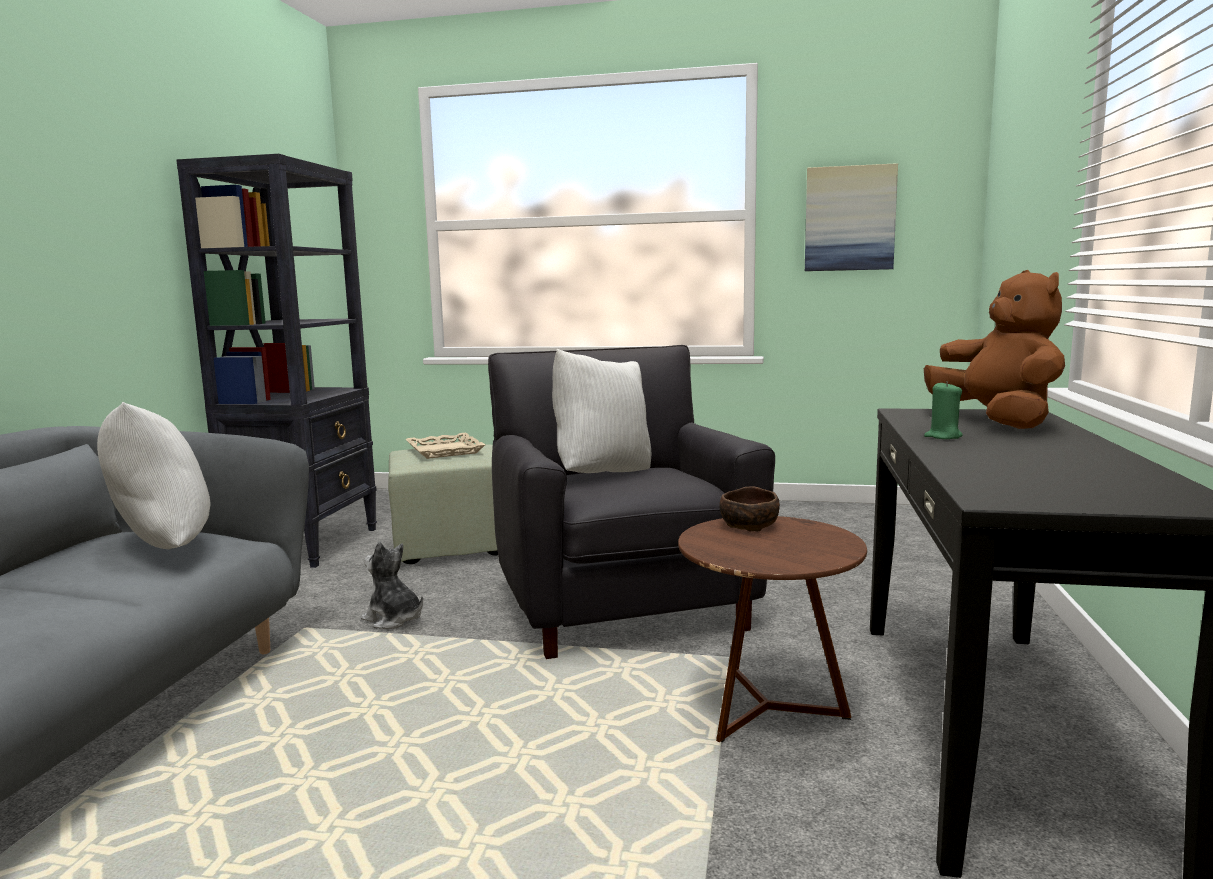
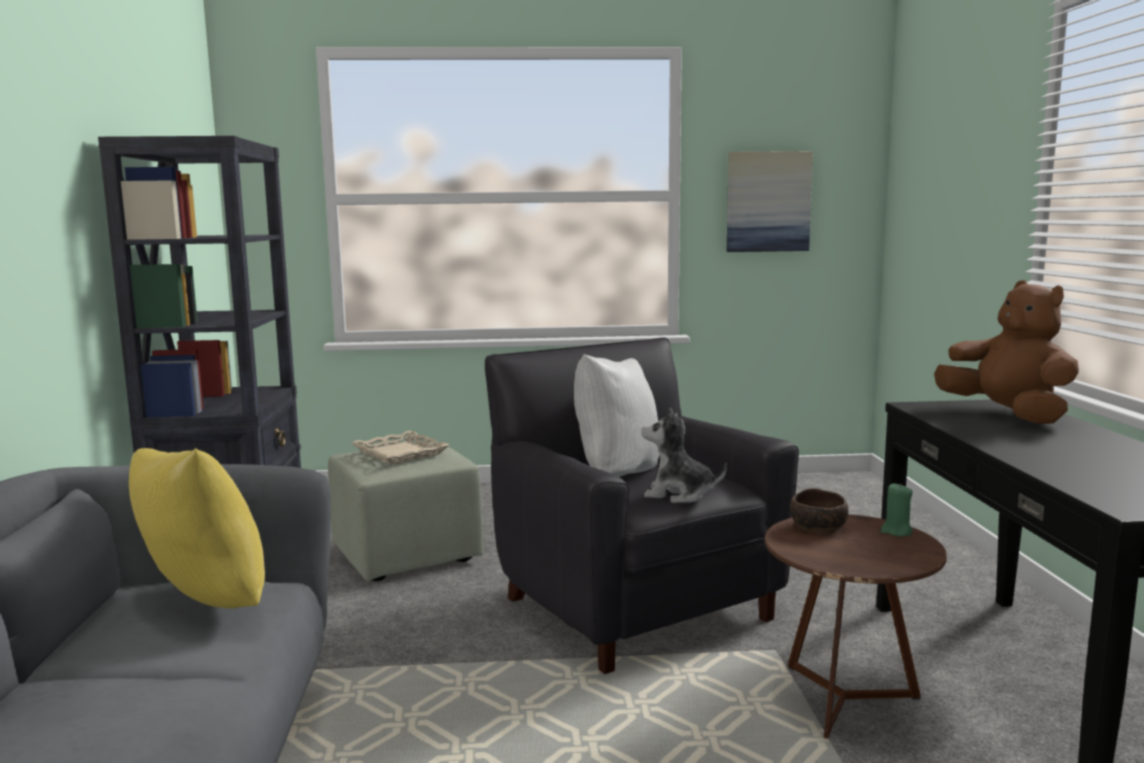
camera: 15 degrees left, 0 degrees up
(161, 549) = (202, 606): white pillow -> yellow pillow
(393, 619) = (409, 648): plush toy -> plush toy (679, 494)
(943, 436) = (990, 436): green candle -> green candle (896, 531)

